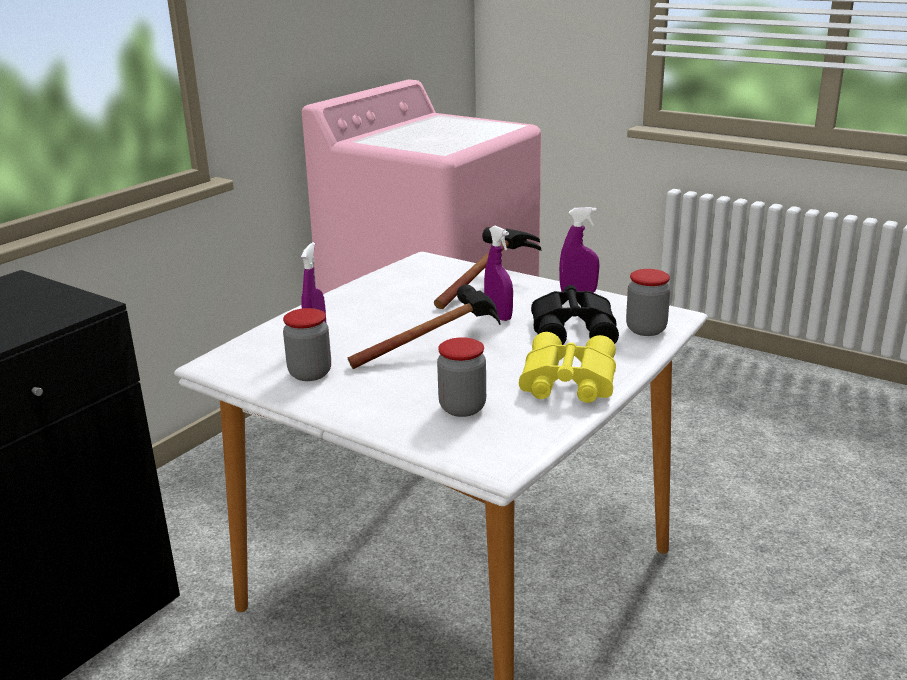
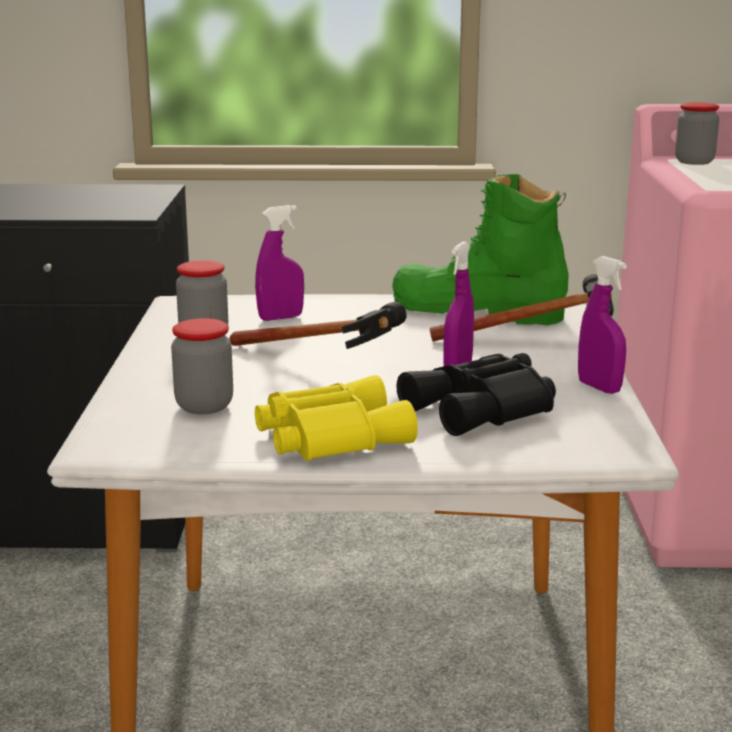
camera: 55 degrees right, 5 degrees down
(404, 282) = (476, 311): none -> green boot
(646, 329) = (548, 445): jar -> jar (694, 162)

